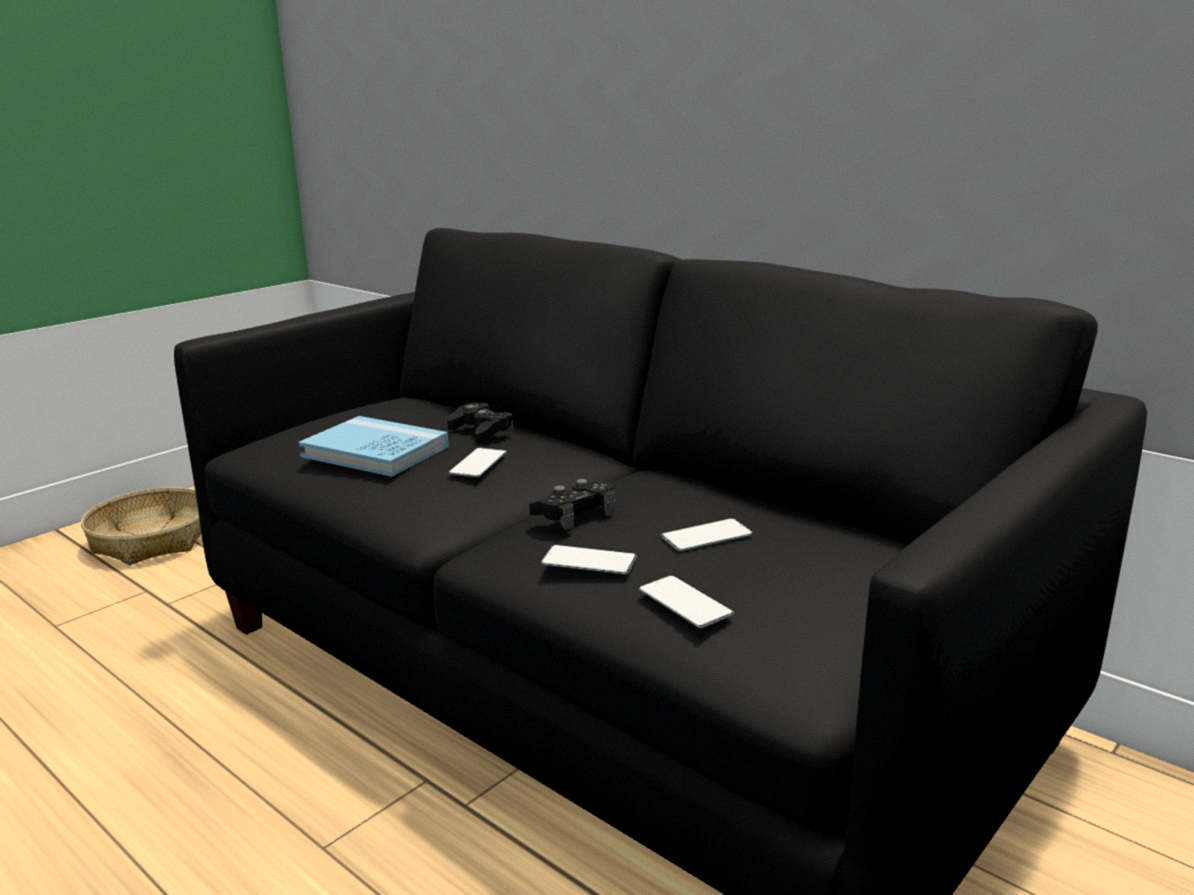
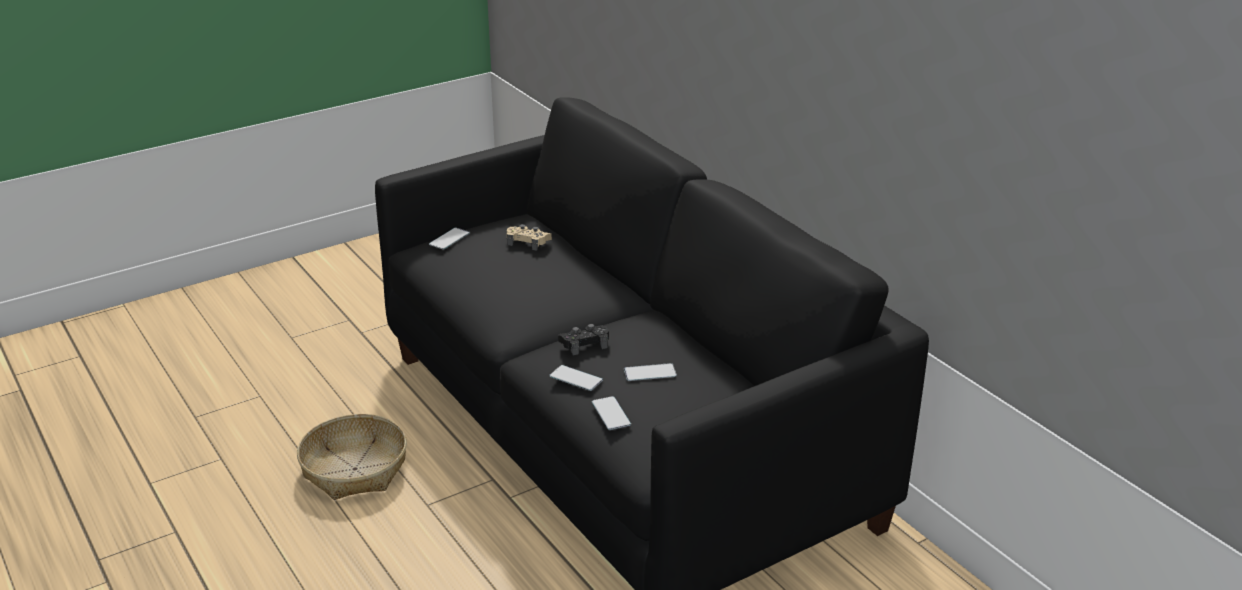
camera: 15 degrees right, 10 degrees up
(152, 540) = (356, 277): basket -> basket (355, 469)
(375, 452) = (488, 272): blue book -> none
(420, 415) = (528, 242): none -> beige game controller
(478, 463) = (547, 293): phone -> phone (449, 239)
(481, 431) = (561, 263): black game controller -> none

